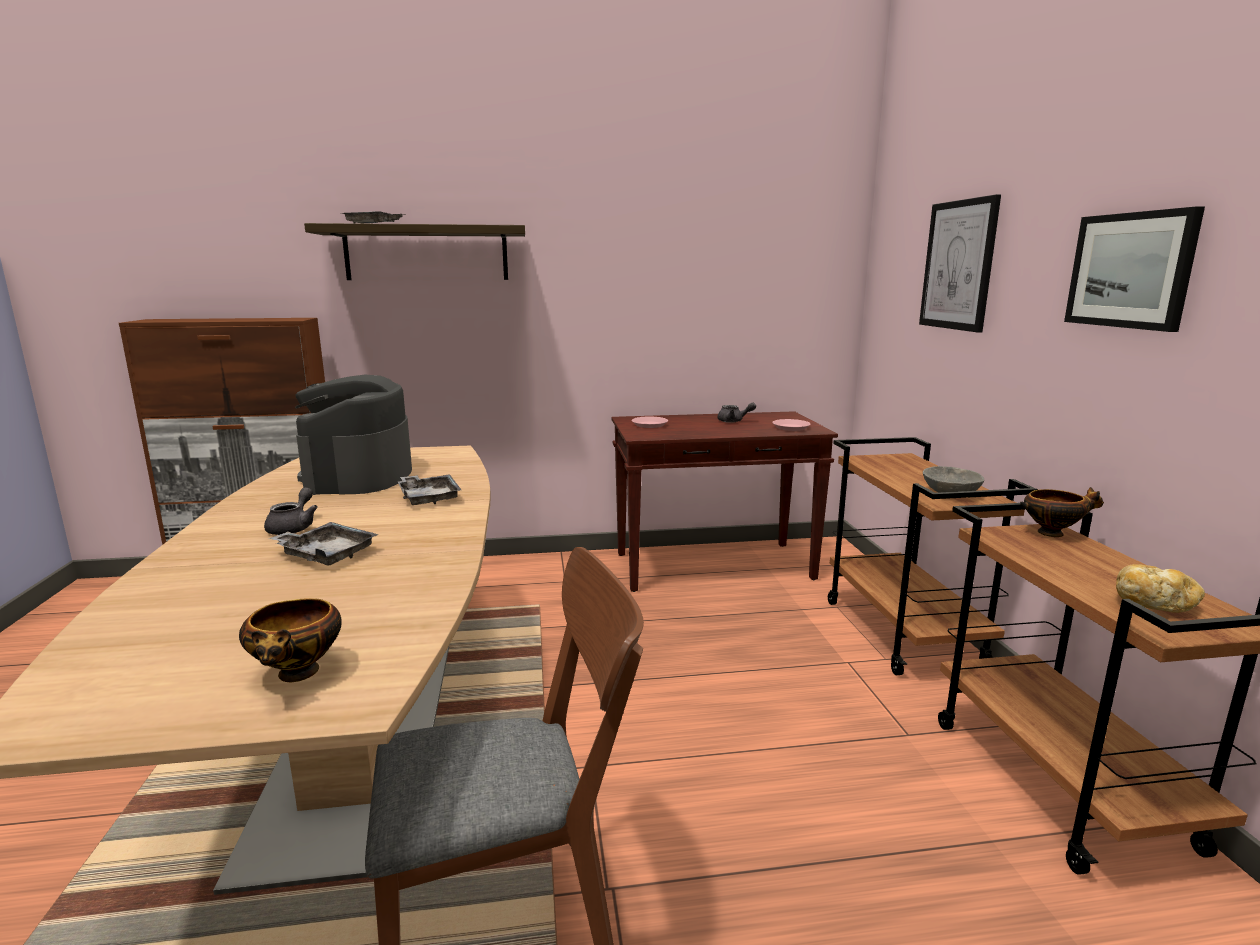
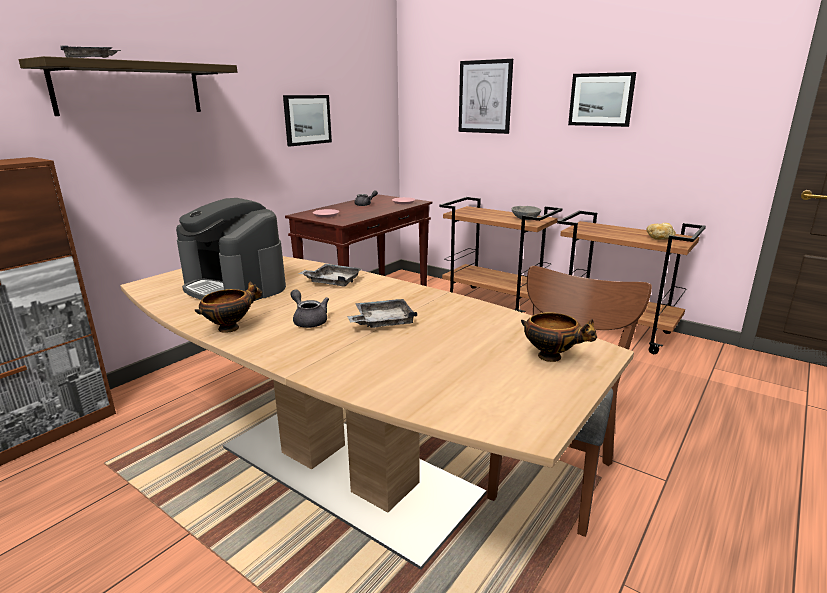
camera: 45 degrees left, 5 degrees up
(671, 295) = (307, 120): none -> picture
(1053, 533) = (588, 224): bowl -> bowl (231, 327)

